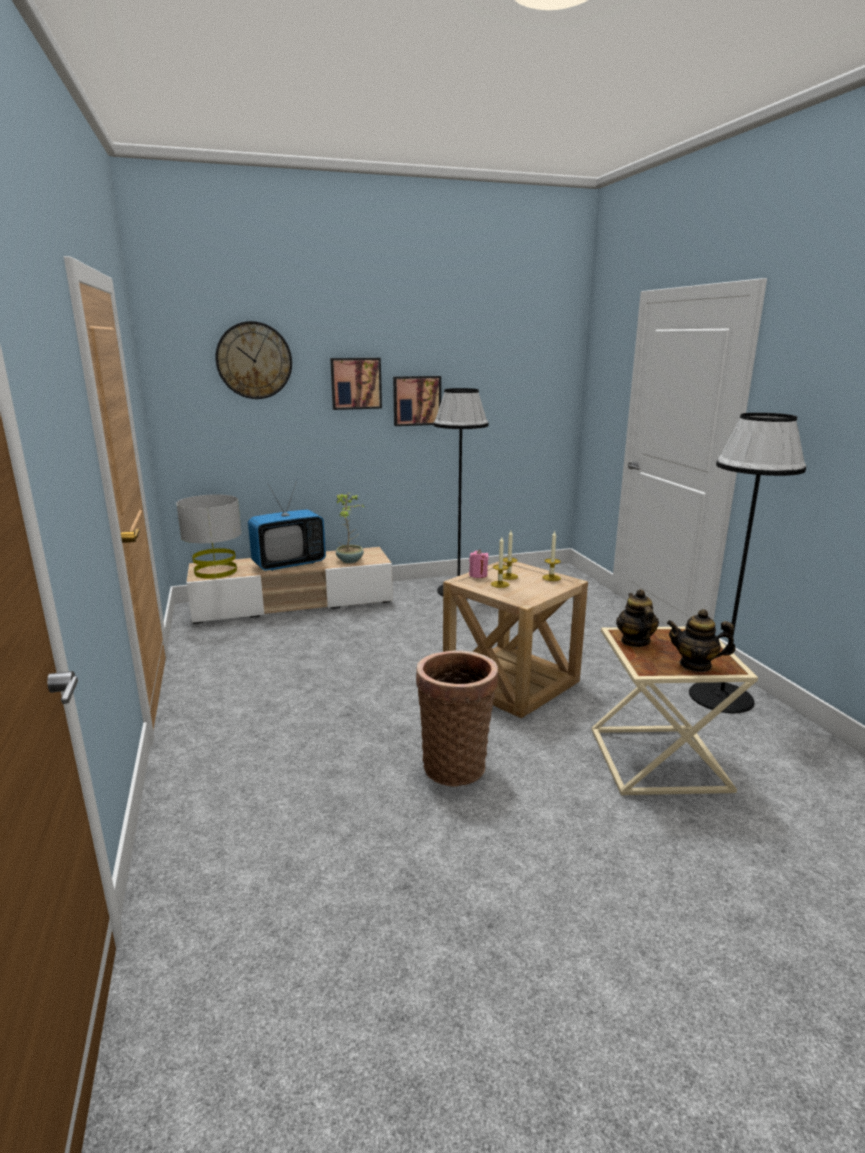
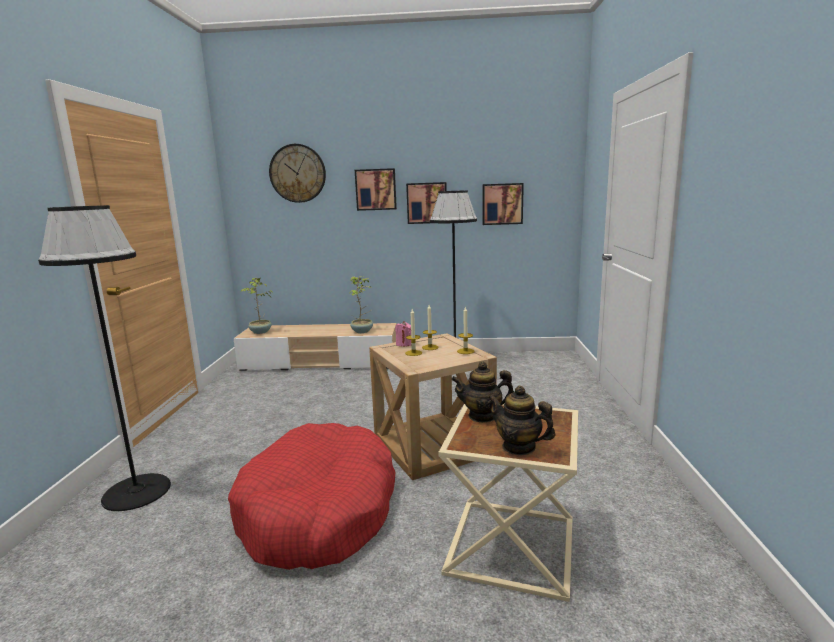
camera: 20 degrees right, 5 degrees down
(215, 571) = (260, 332): grey table lamp -> potted plant
(289, 564) = (315, 331): television -> none
(455, 764) = (319, 511): basket -> red dog bed
(500, 402) = (502, 204): none -> picture
(635, 641) = (483, 416): teapot -> teapot turned 105 degrees counterclockwise
(720, 697) = (632, 492): black floor lamp -> black floor lamp (136, 491)

